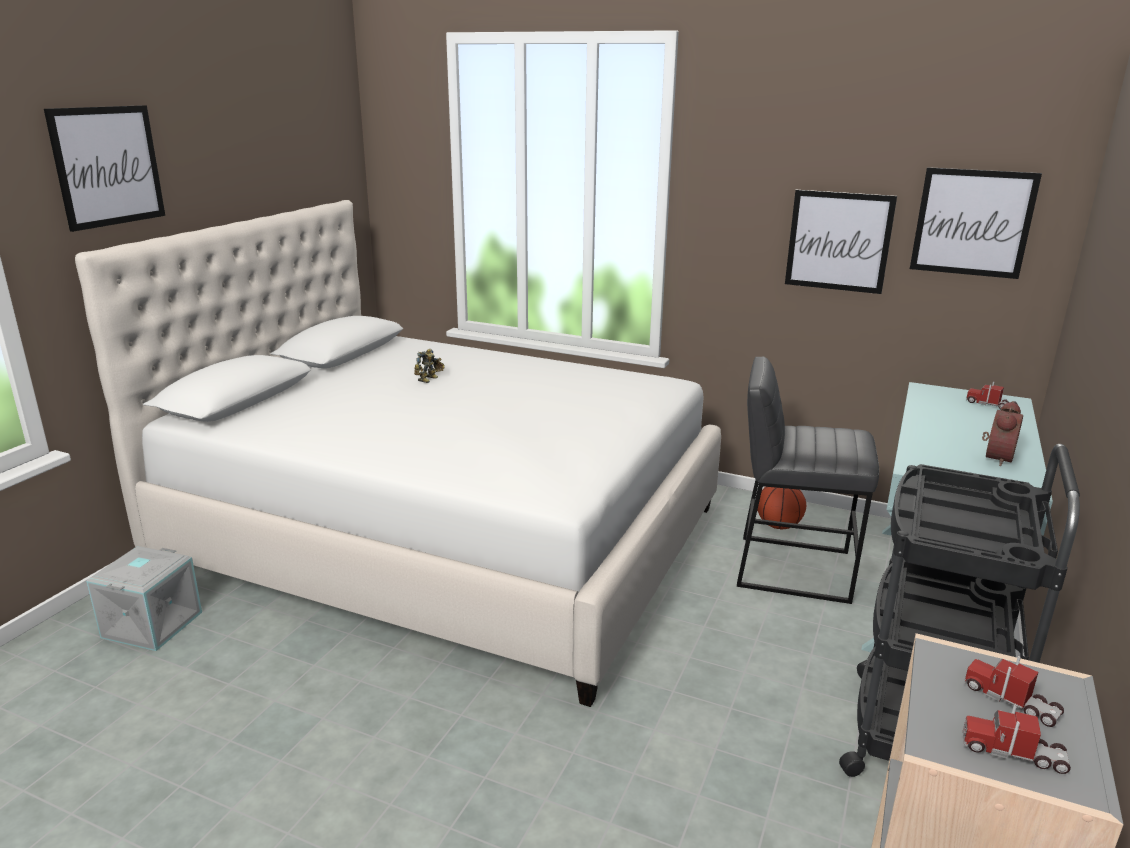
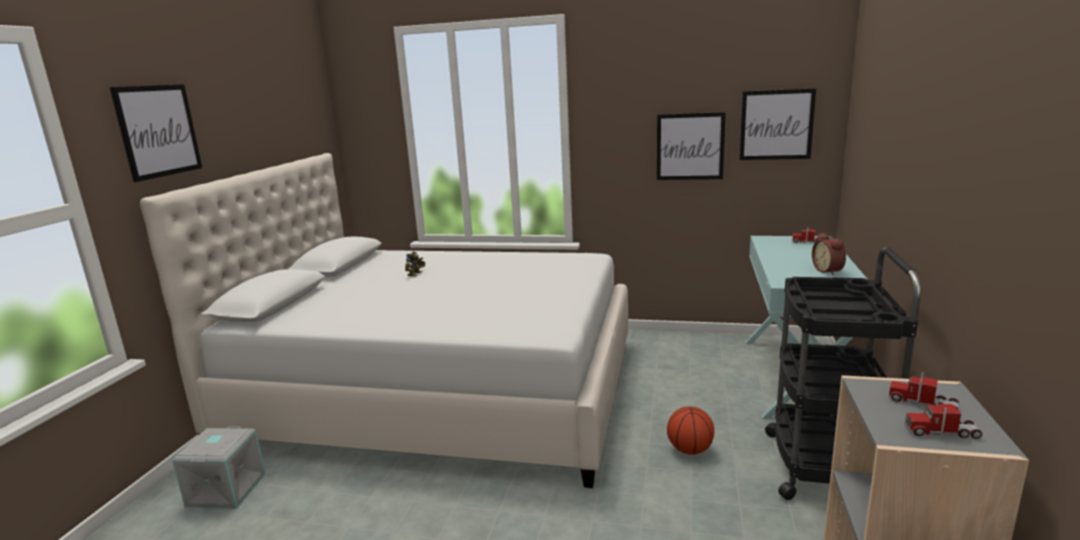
camera: 10 degrees left, 5 degrees down
(778, 526) = (675, 349): basketball -> basketball (690, 450)
(791, 568) = (695, 374): grey stool -> none
(995, 457) = (829, 271): alarm clock -> alarm clock turned 150 degrees clockwise

